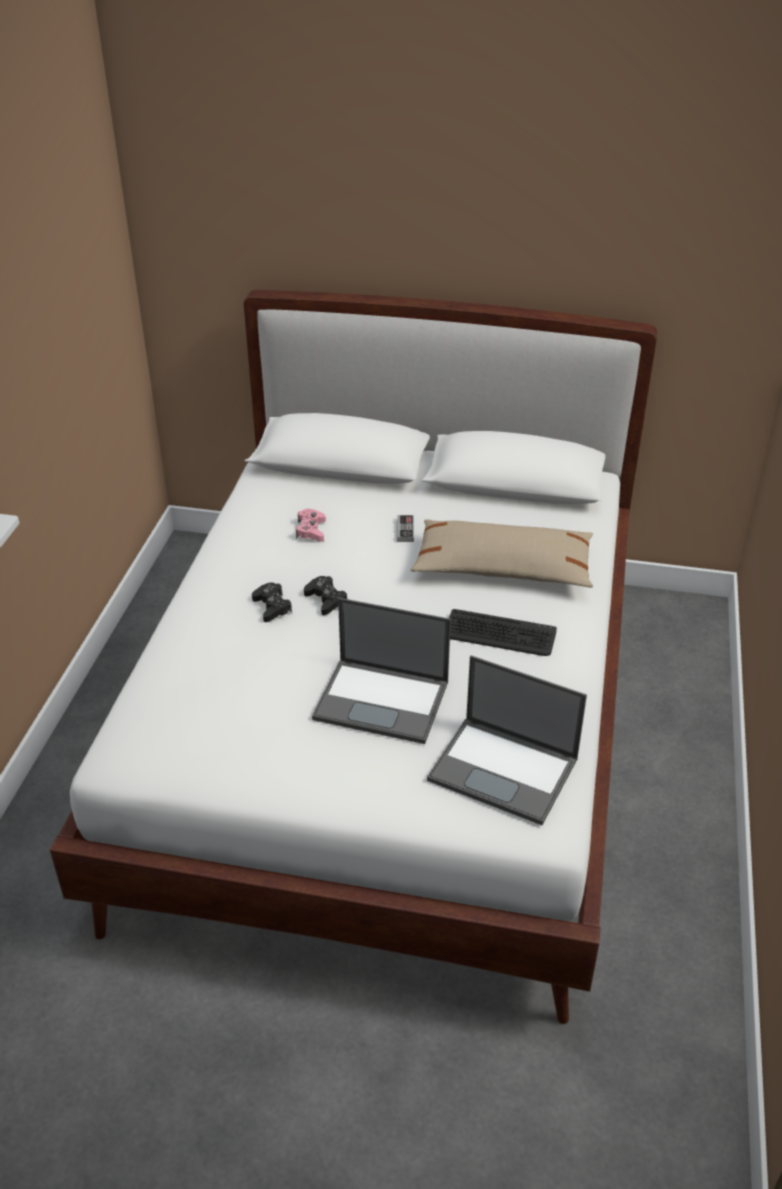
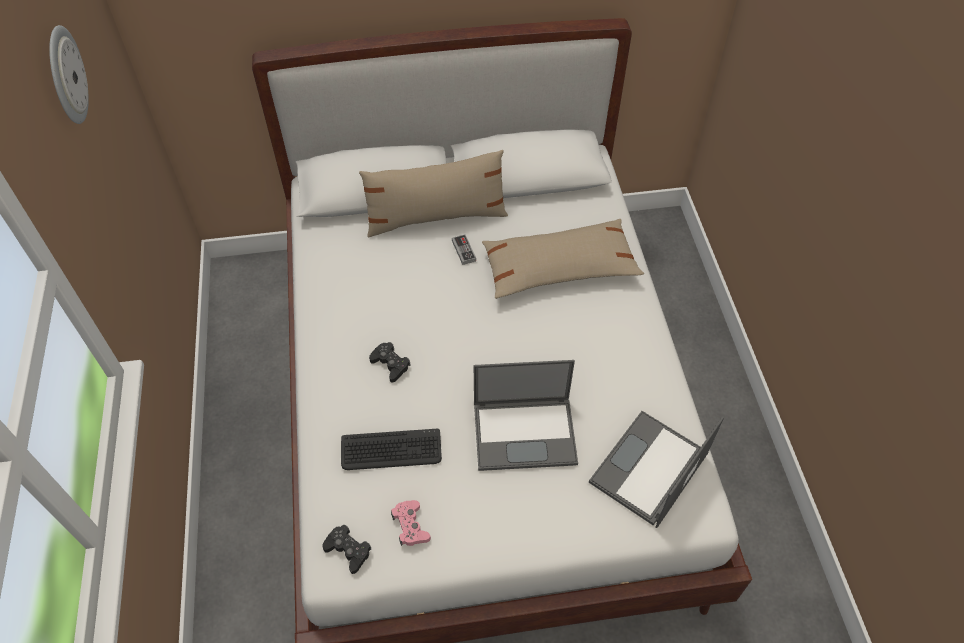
camera: 20 degrees left, 15 degrees up
(40, 231) = (65, 75): none -> wall clock
(311, 530) = (385, 272): pink game controller -> pink game controller (410, 526)
(326, 600) = (432, 343): black game controller -> black game controller (348, 550)
(392, 496) = (436, 217): none -> beige pillow
(500, 634) = (586, 337): keyboard -> keyboard (391, 450)
(505, 770) = (648, 469): laptop -> laptop turned 120 degrees clockwise

